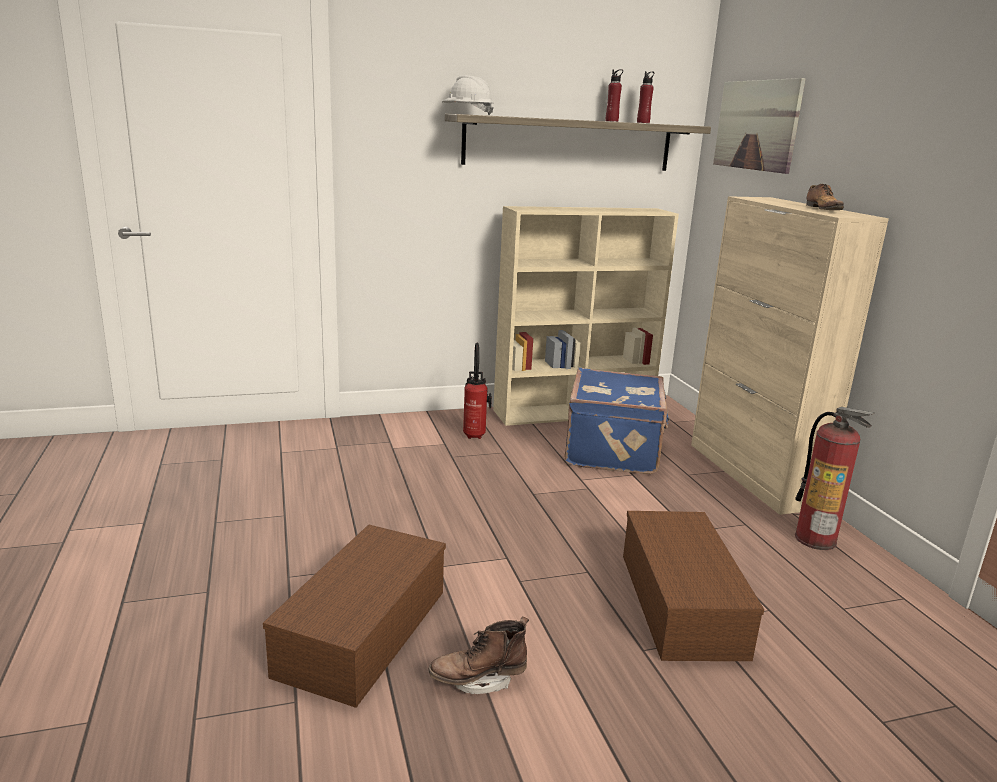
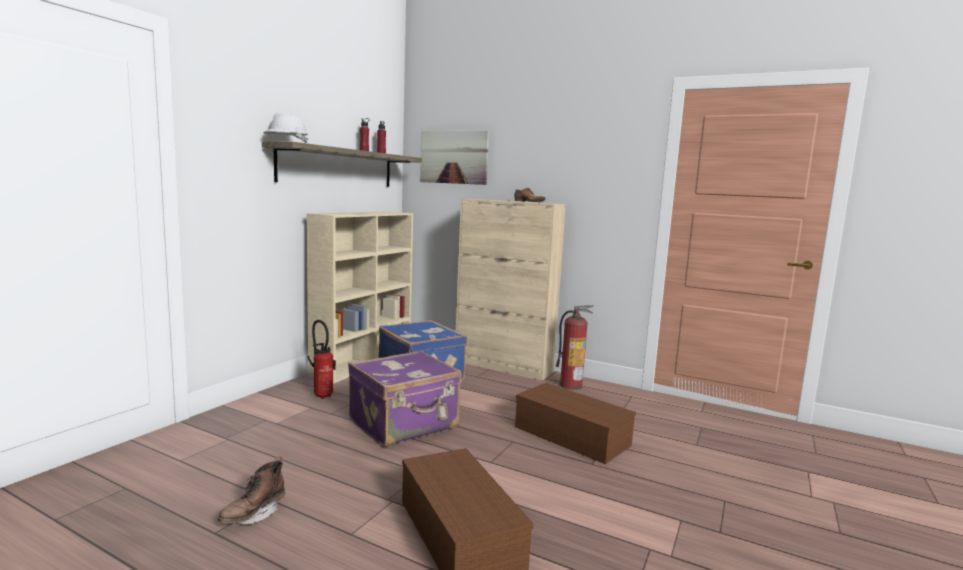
camera: 45 degrees left, 10 degrees down
(478, 680) = (556, 519): brown boot -> brown boot (253, 515)
(501, 498) = (405, 424): none -> purple suitcase

